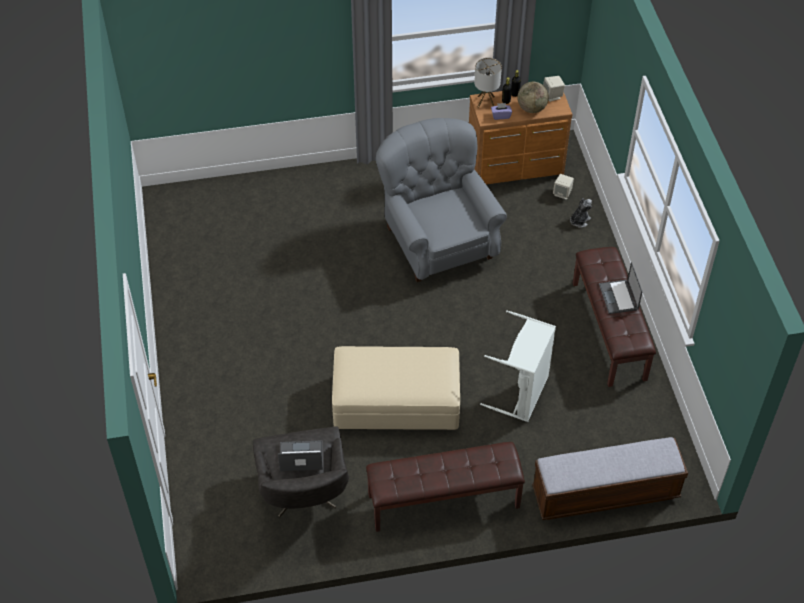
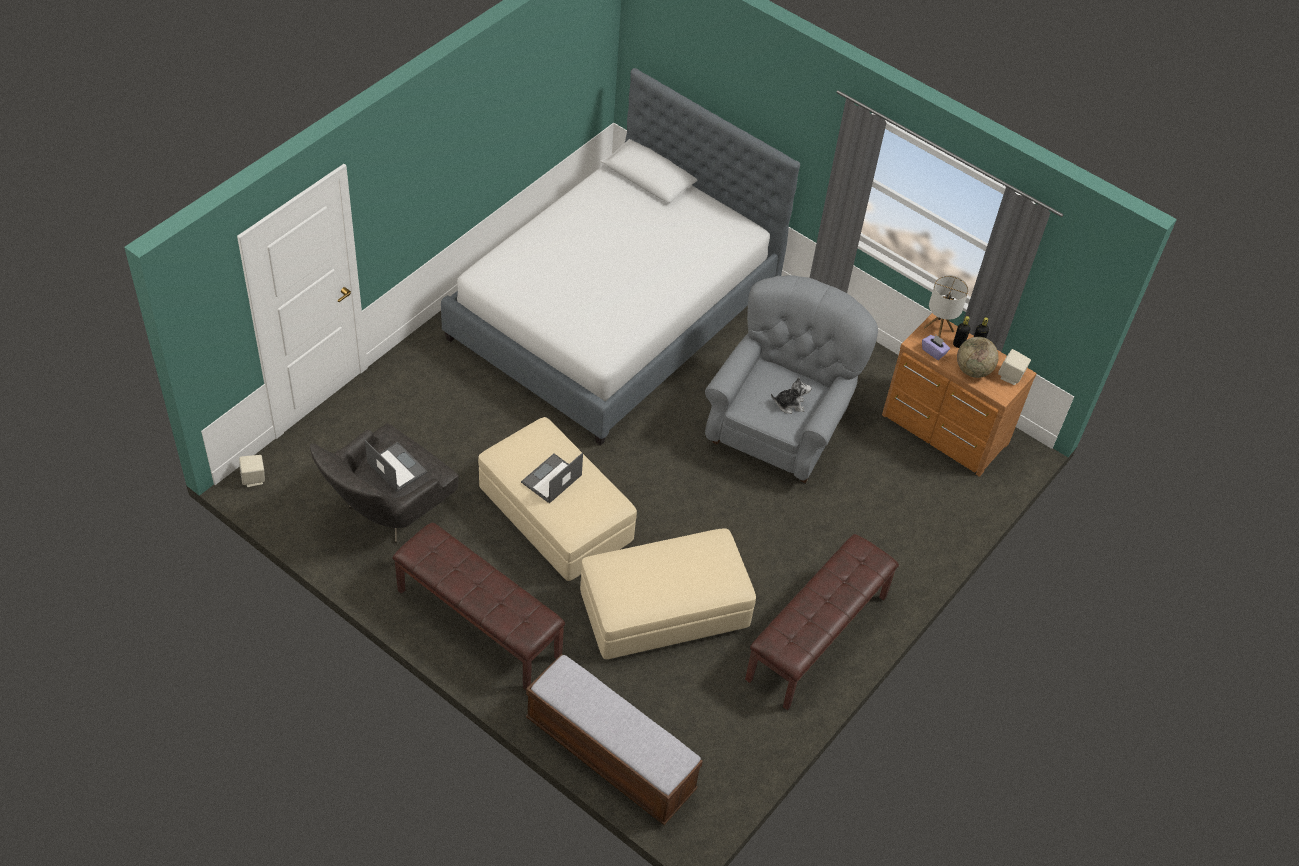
camera: 45 degrees right, 0 degrees up
(260, 261) = (614, 312): none -> bed
(522, 393) = (664, 610): white laundry basket -> beige ottoman
(562, 193) = (953, 490): beige speaker -> beige speaker (254, 479)
(579, 221) = (933, 526): plush toy -> plush toy (789, 404)
(619, 297) = (830, 603): laptop -> laptop (551, 479)

